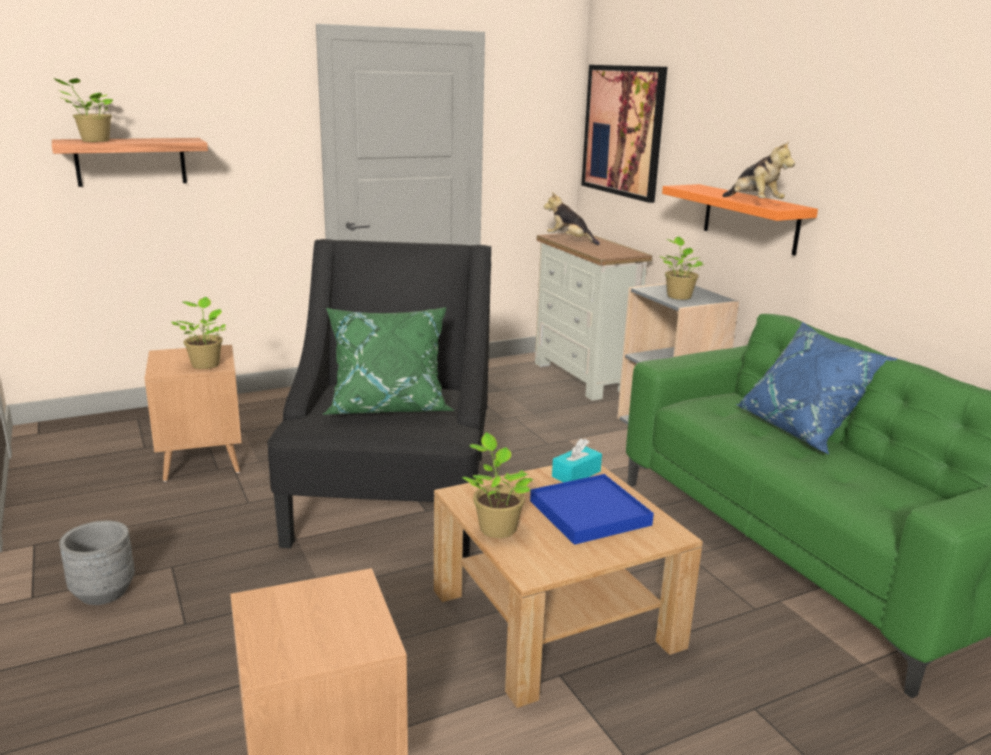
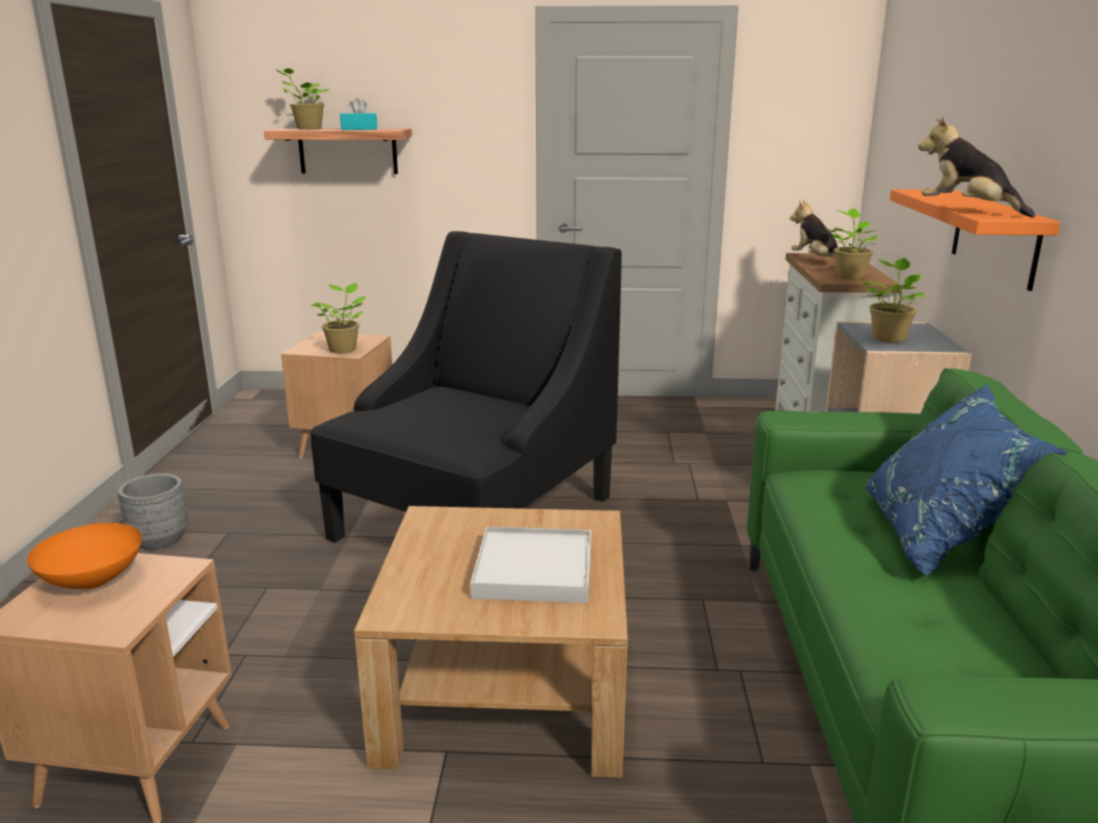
camera: 30 degrees right, 0 degrees up
(290, 616) = (90, 581): none -> orange bowl
(388, 406) = (448, 413): green pillow -> none
(496, 527) = (417, 558): potted plant -> potted plant (849, 276)
(576, 474) = (576, 525): turquoise tissue box -> turquoise tissue box (359, 129)
(589, 513) = (534, 570): blue tray -> white tray
(623, 131) = (900, 123): picture -> none
(753, 203) = (967, 211): plush toy -> plush toy turned 135 degrees clockwise

